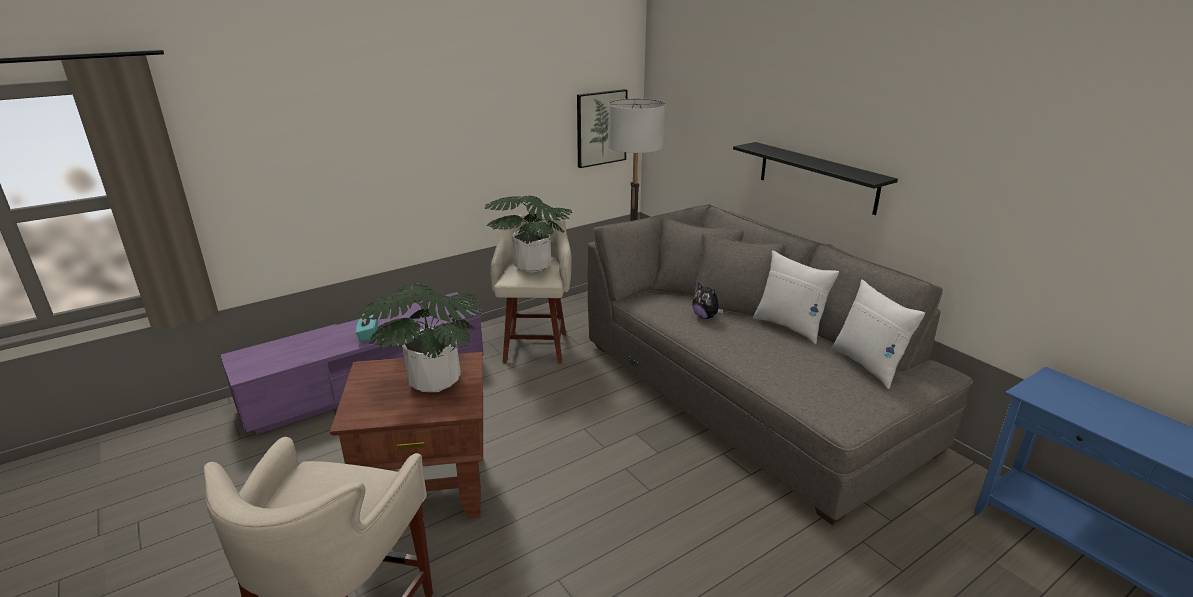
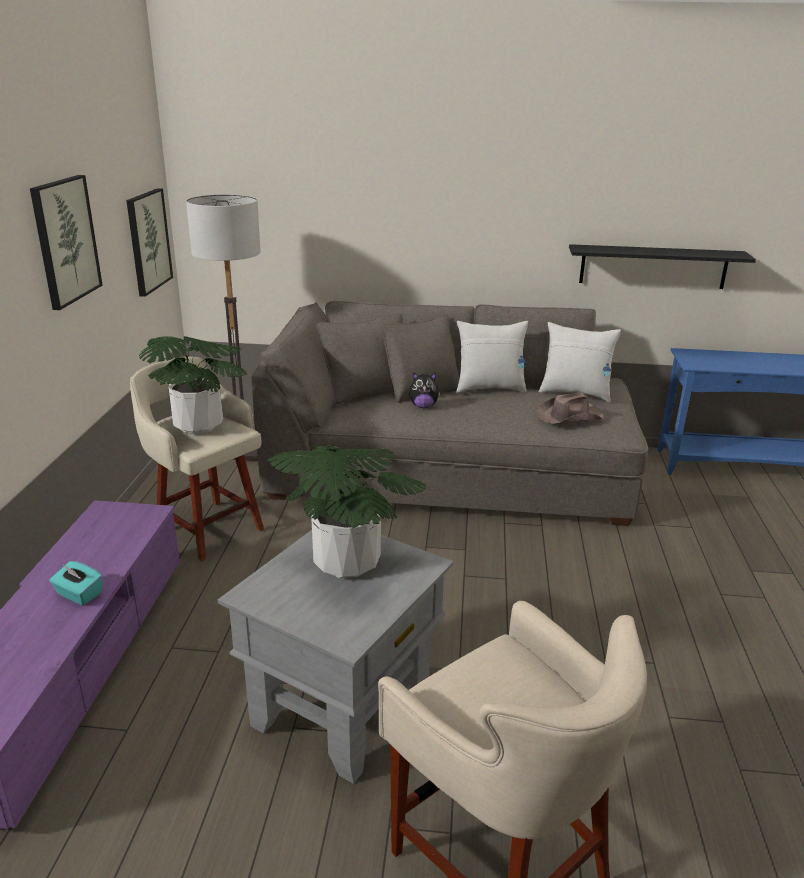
camera: 50 degrees left, 0 degrees up
(428, 489) = (343, 708): brown side table -> grey side table
(490, 115) = (65, 241): none -> picture
(812, 379) = (569, 416): none -> brown hat
(817, 177) = (442, 245): black shelf -> black shelf (653, 266)

